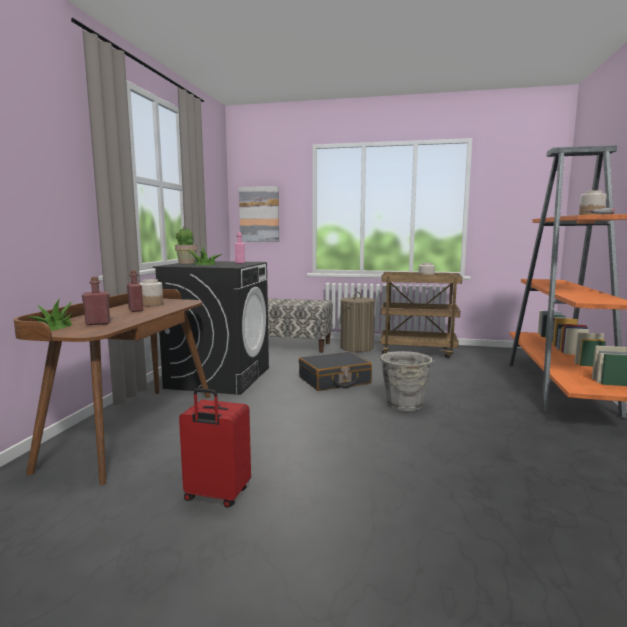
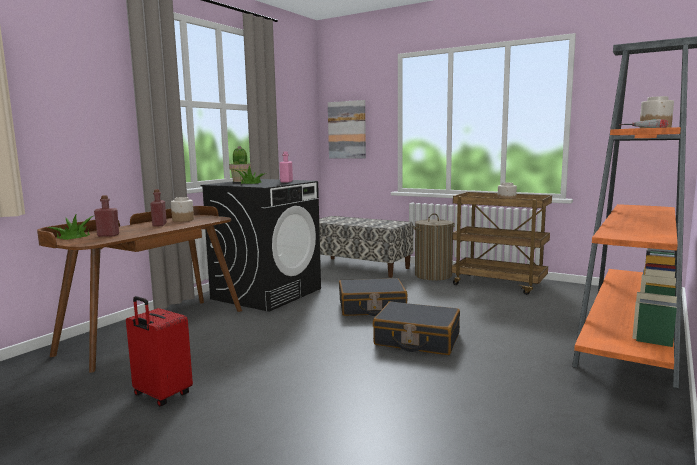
camera: 20 degrees right, 0 degrees up
(404, 405) = (417, 340): grey bucket -> black suitcase

